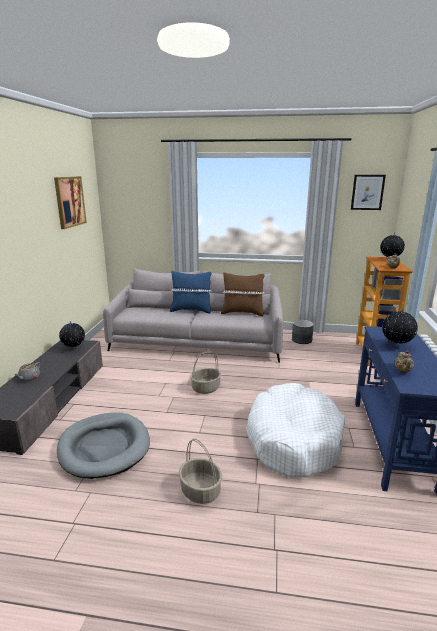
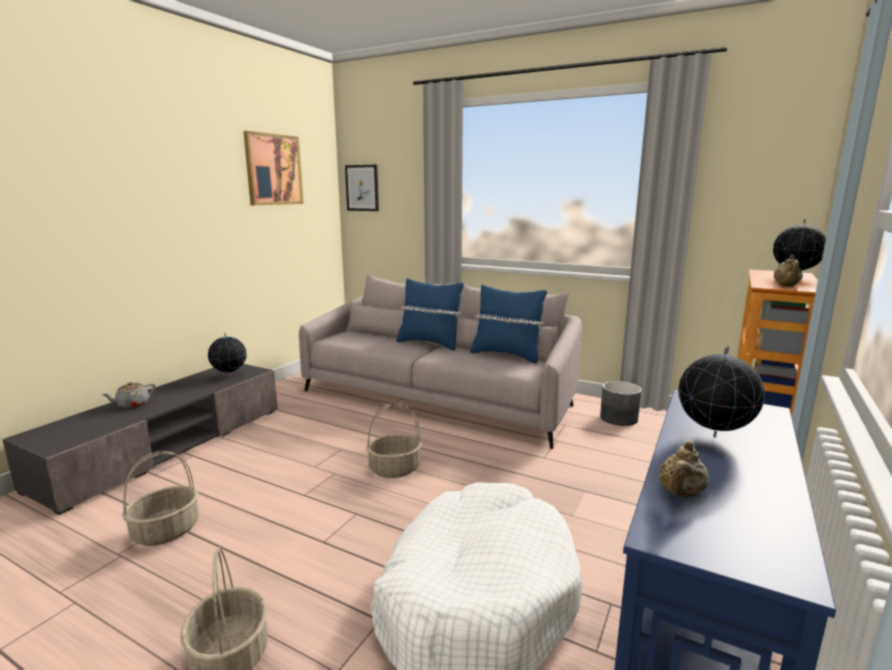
camera: 20 degrees right, 5 degrees down
(104, 447) = (166, 531): grey dog bed -> basket
(242, 313) = (506, 355): brown pillow -> blue pillow
(367, 192) = (763, 150): picture -> picture (362, 188)

